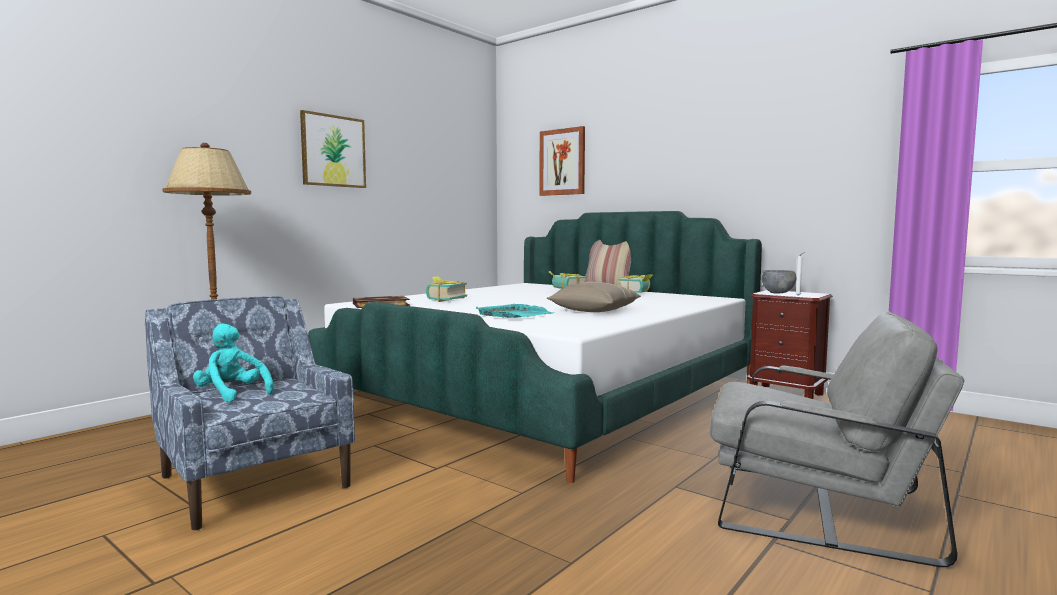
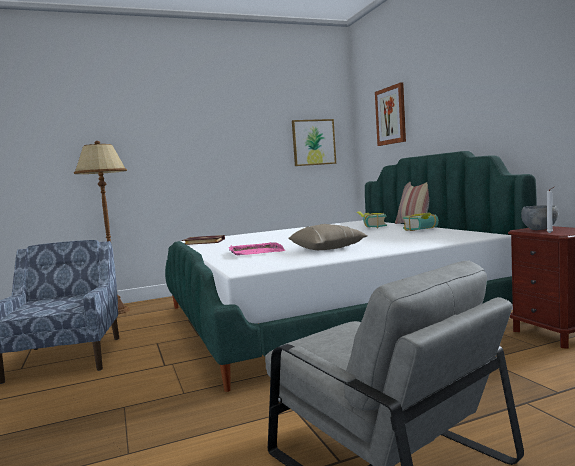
camera: 30 degrees right, 0 degrees up
(232, 395) = (45, 303): turquoise plush toy -> none
(333, 151) = (203, 132): picture -> picture (313, 142)
(443, 299) = (254, 237): book -> none
(514, 315) = (256, 252): turquoise tray -> pink tray

